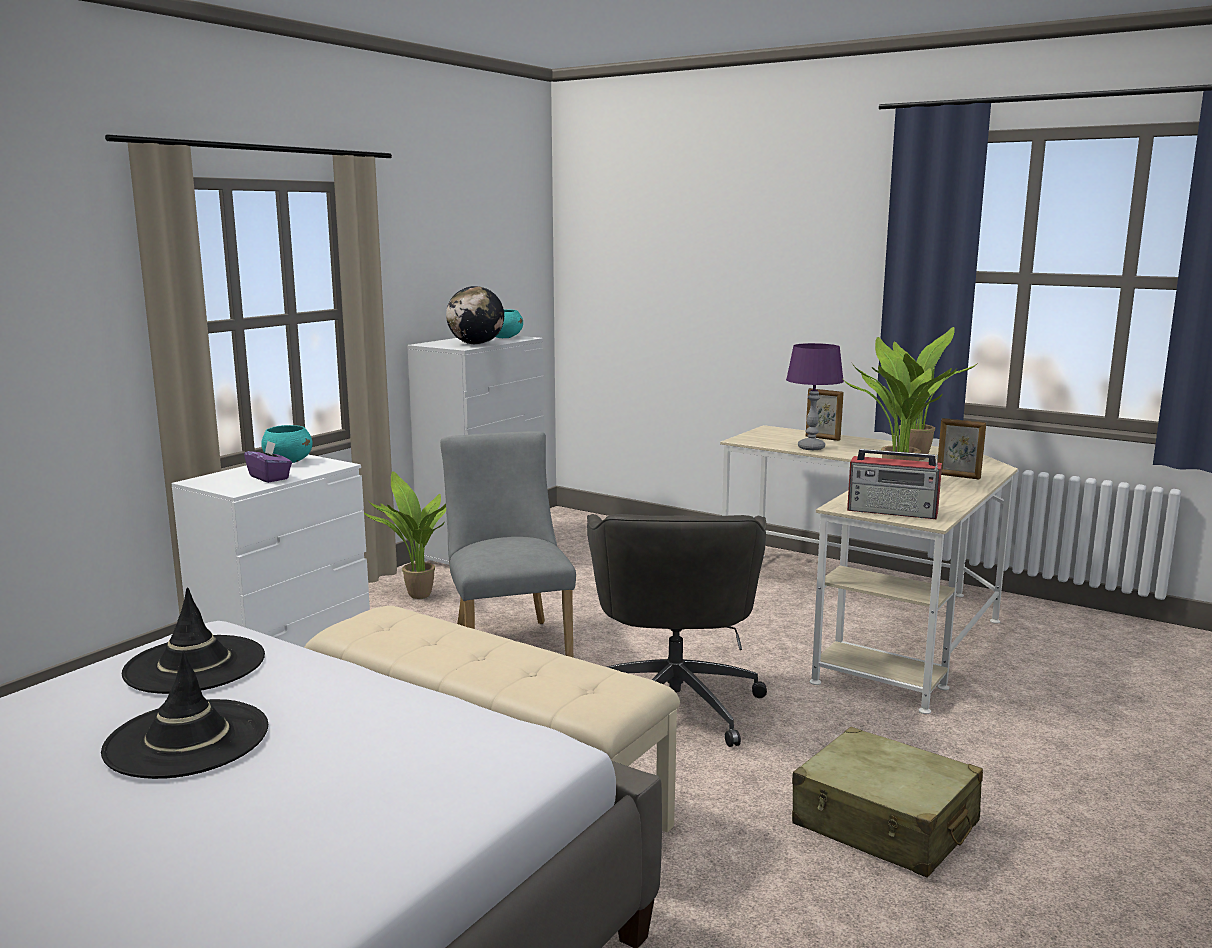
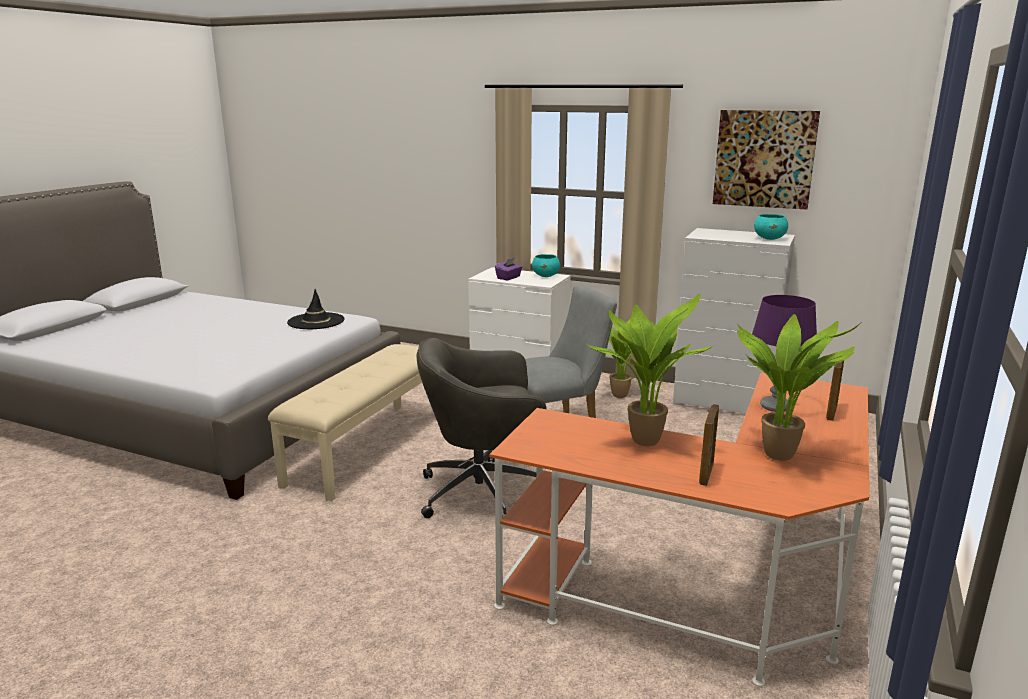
camera: 80 degrees right, 5 degrees up
(187, 739) = (248, 331): black hat -> none
(453, 248) = (764, 159): none -> picture
(476, 344) = (720, 237): globe -> none
(870, 616) = (712, 586): beige desk -> orange desk
(885, 824) = (325, 575): beige suitcase -> none
(893, 512) = (540, 435): radio -> none

